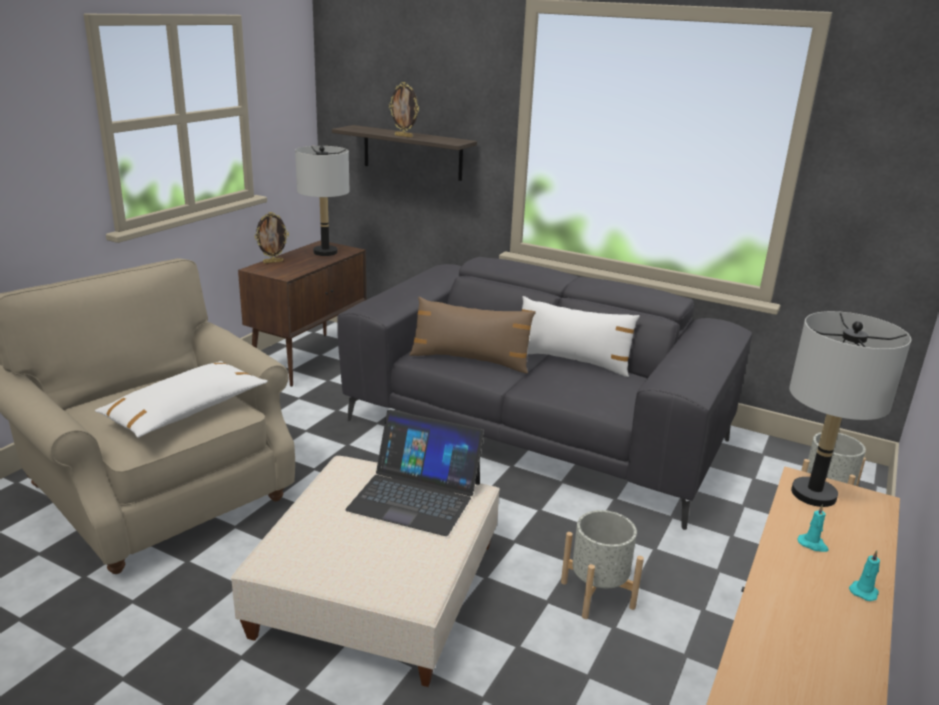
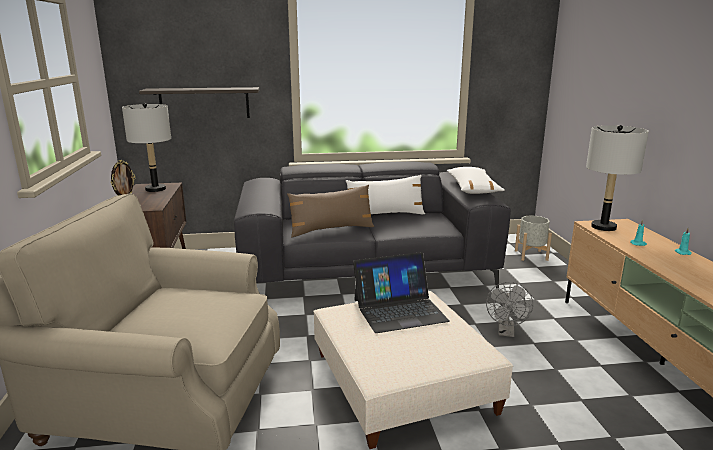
camera: 35 degrees left, 5 degrees down
(185, 411) = (213, 308): white pillow -> white pillow (472, 188)
(404, 136) = (206, 89): picture frame -> none
(597, 594) = (506, 332): grey planter -> grey fan

